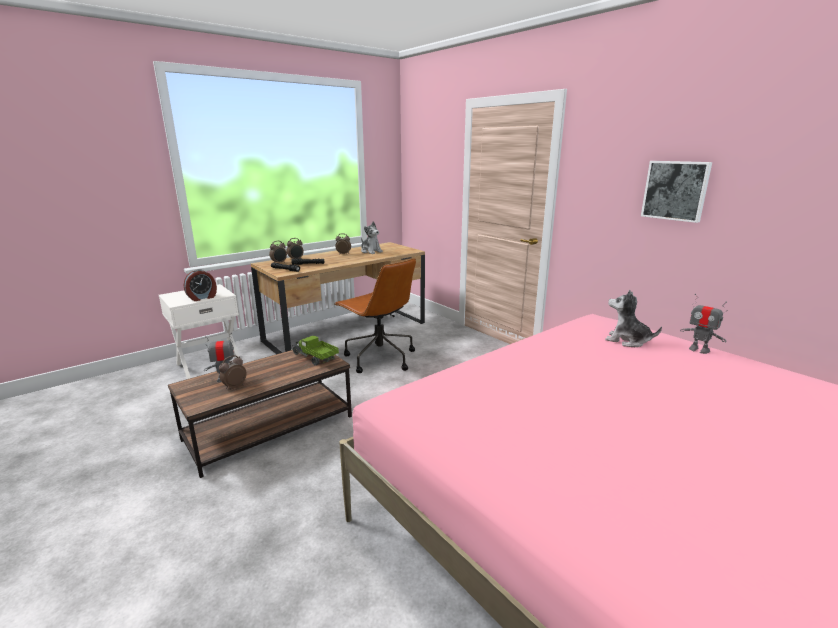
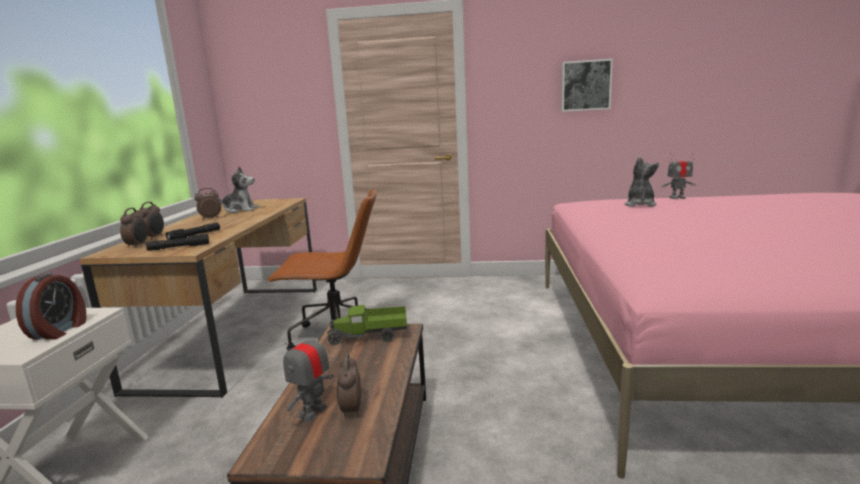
camera: 45 degrees left, 5 degrees down
(627, 341) = (639, 204): plush toy -> plush toy turned 120 degrees clockwise

